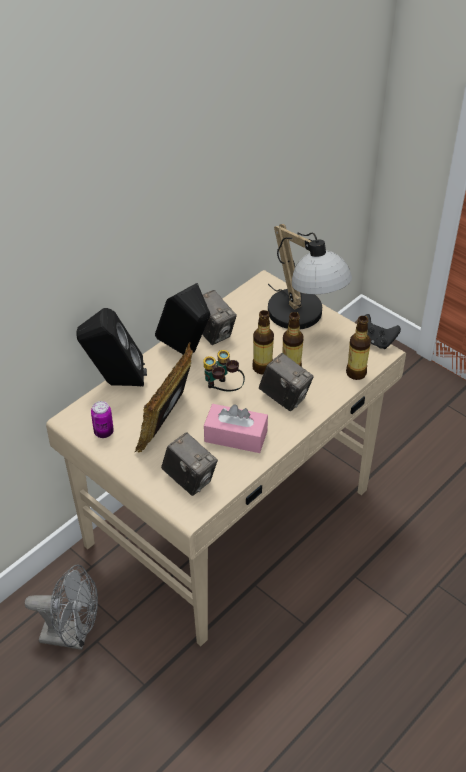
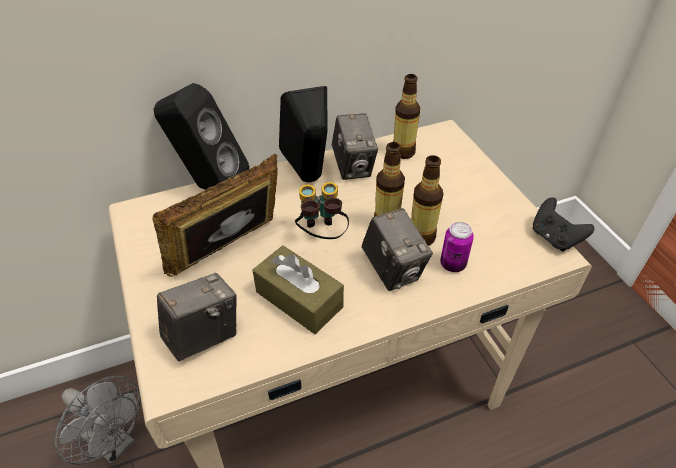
camera: 25 degrees right, 0 degrees up
(104, 432) = (154, 238): can -> can (452, 264)
(189, 479) = (203, 335): camera -> camera turned 105 degrees counterclockwise
(235, 436) = (299, 299): pink tissue box -> brown tissue box
(304, 320) = (470, 184): table lamp -> none
(356, 373) = (506, 270): bottle -> bottle (403, 152)

